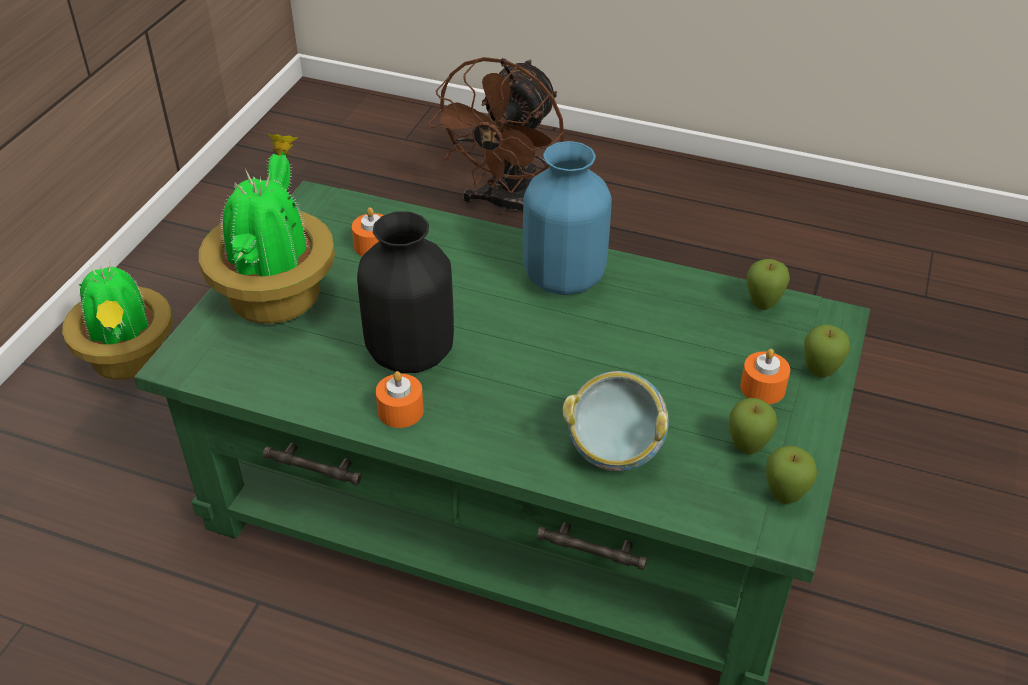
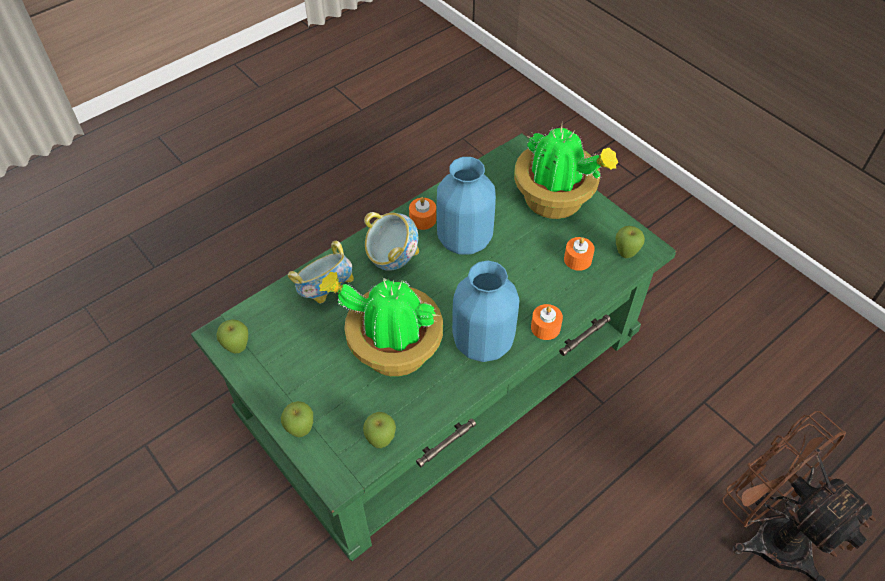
camera: 120 degrees right, 10 degrees up
(129, 360) = (671, 239): potted plant -> potted plant (392, 350)
(409, 353) = (465, 239): black vase -> blue vase
(500, 411) = (392, 258): none -> bowl
(746, 449) = (280, 353): apple -> apple (625, 254)
(762, 388) = (314, 391): orange candle -> orange candle (545, 327)

